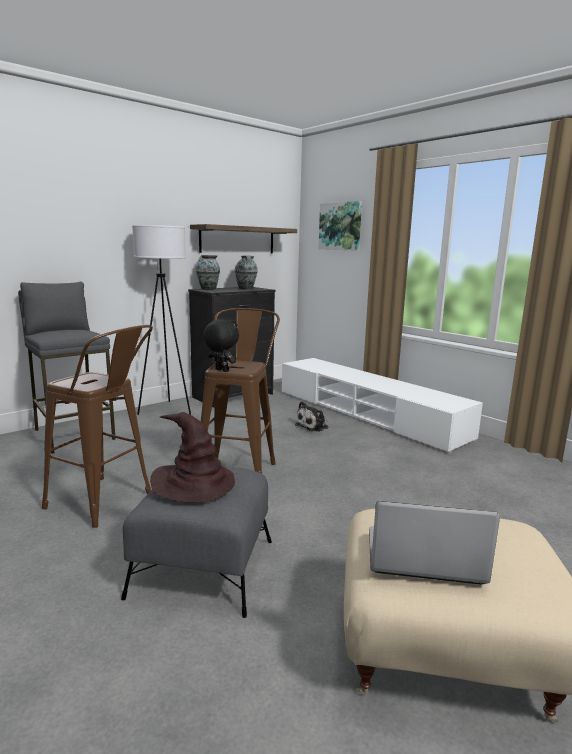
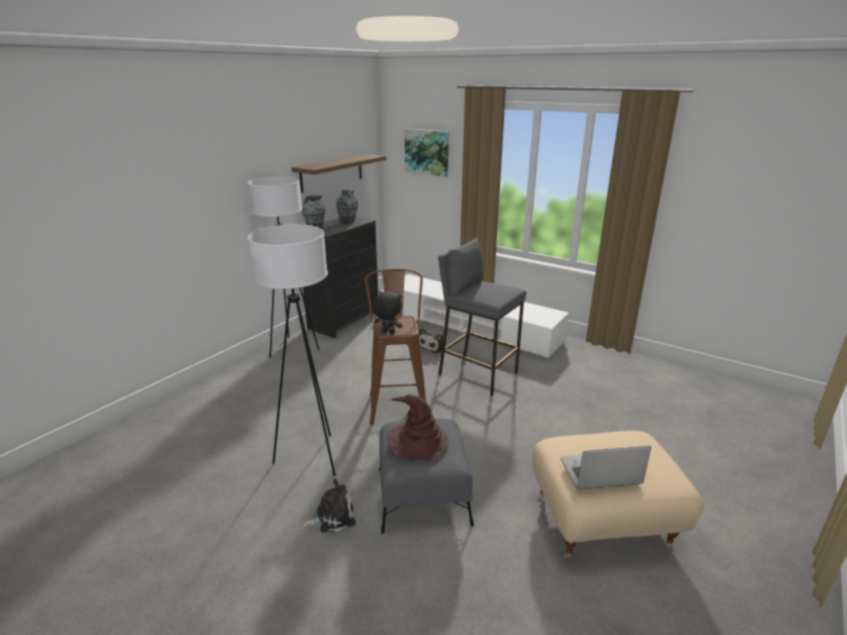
camera: 15 degrees left, 10 degrees up
(74, 434) = (226, 391): grey stool -> grey stool (477, 373)
(80, 567) = (333, 516): none -> plush toy
(106, 504) = (311, 457): brown stool -> white floor lamp

